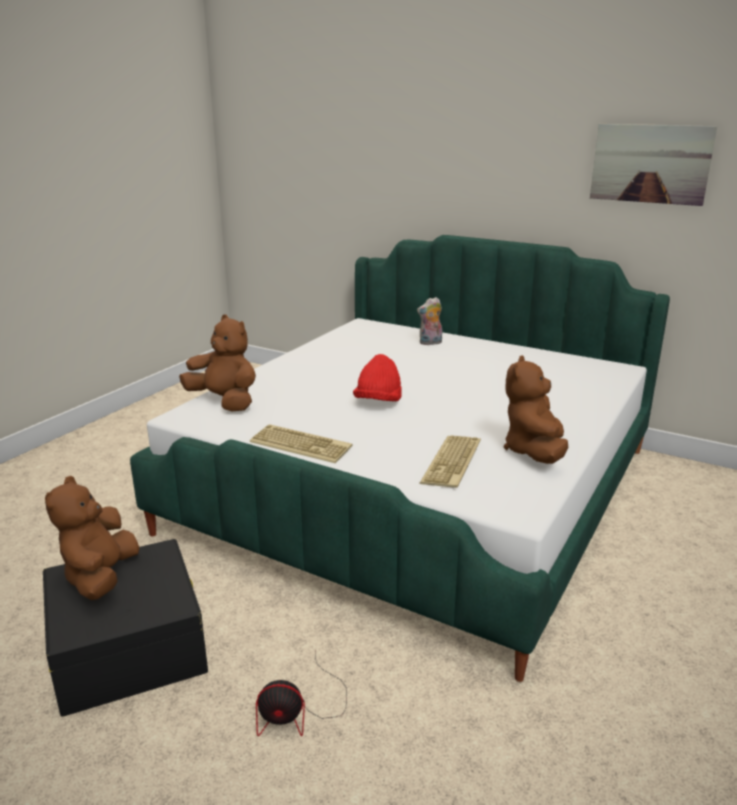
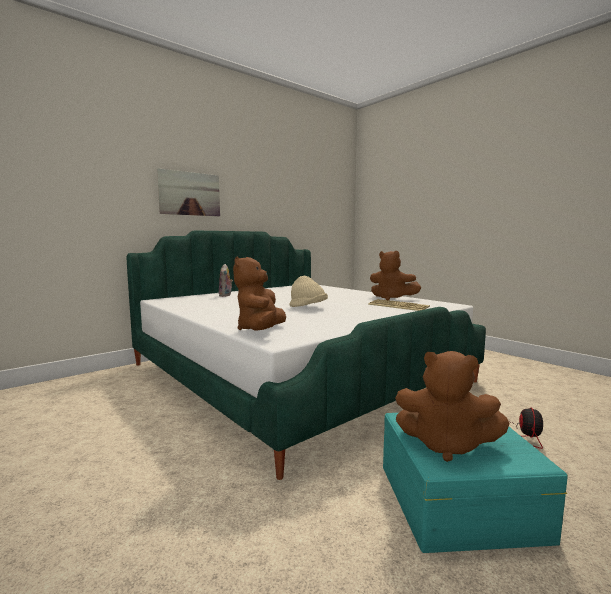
camera: 70 degrees left, 15 degrees down
(128, 646) = (457, 500): black storage box -> turquoise storage box
(224, 402) = (261, 330): brown plush toy -> brown plush toy turned 45 degrees counterclockwise
(302, 444) = (359, 321): keyboard -> none
(378, 402) = (308, 307): red hat -> beige hat
(650, 164) = (287, 189): picture -> picture (190, 193)

